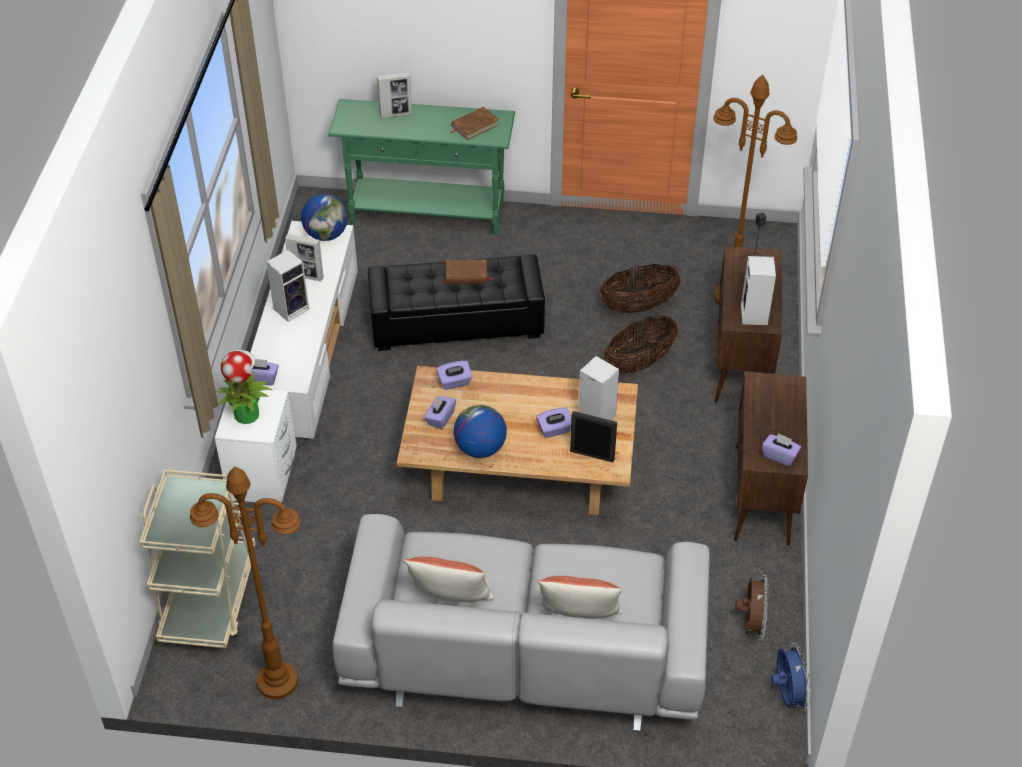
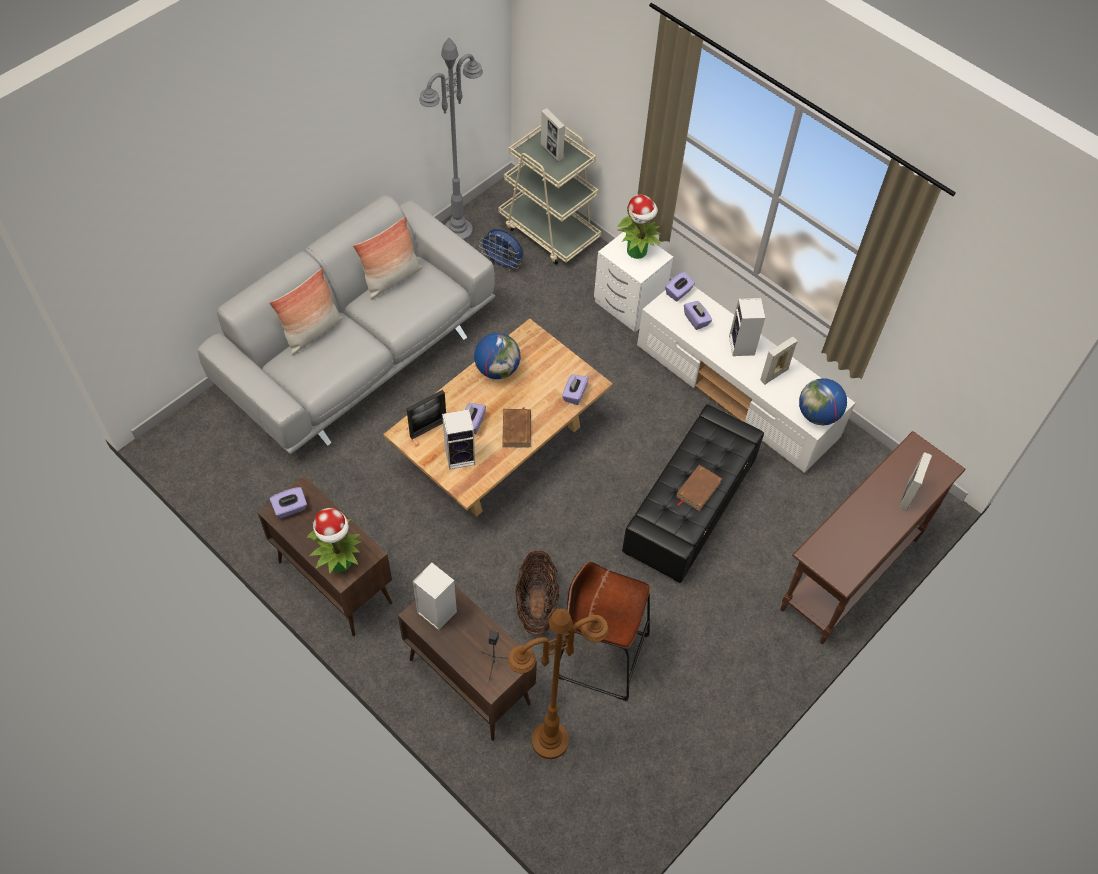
camera: 125 degrees right, 10 degrees up
(182, 516) = (552, 152): none -> picture frame
(277, 681) = (458, 231): brown floor lamp -> grey floor lamp
(428, 214) = (849, 574): green console table -> brown console table
(440, 418) = (546, 364): purple tissue box -> purple tissue box (696, 320)
(474, 126) = (844, 547): brown book -> brown book (517, 429)
(638, 306) = (601, 655): basket -> brown stool
(750, 624) = (249, 486): brown fan -> none
(783, 394) = (340, 561): none -> potted plant
(786, 695) = (184, 465): blue fan -> blue fan (503, 264)

